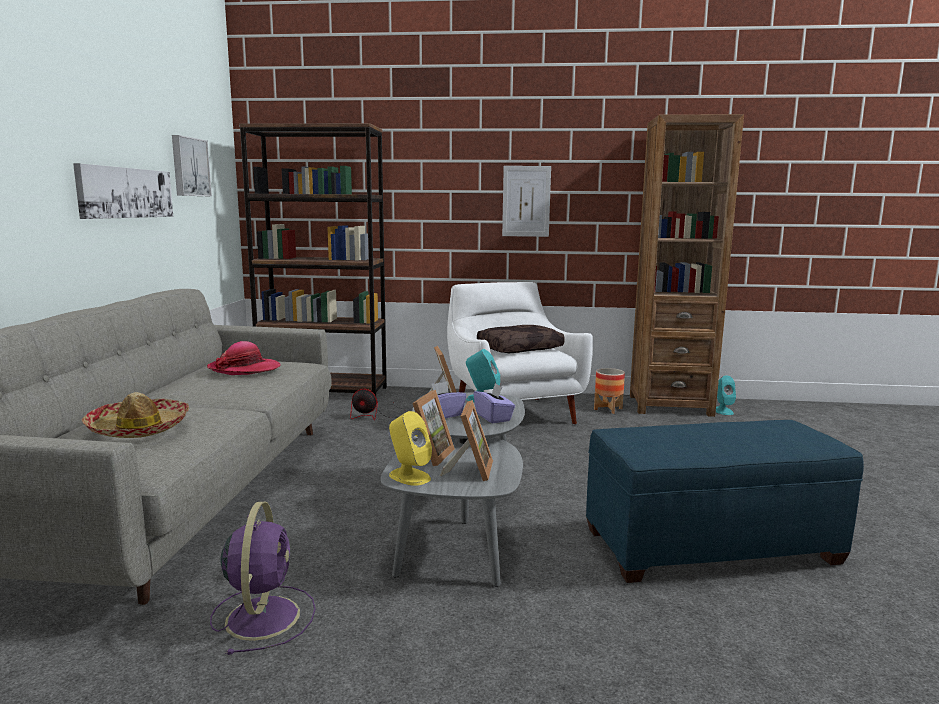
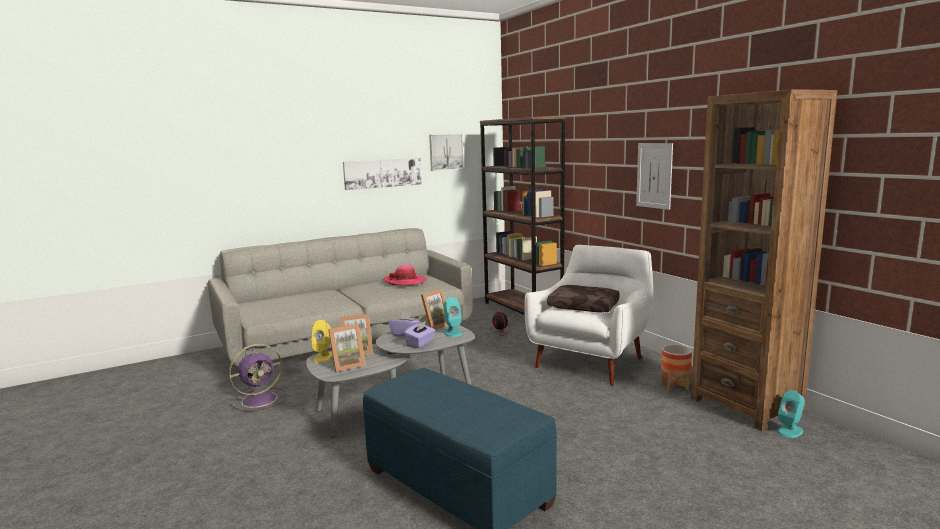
camera: 55 degrees right, 0 degrees up
(139, 428) = (294, 300): hat -> none

